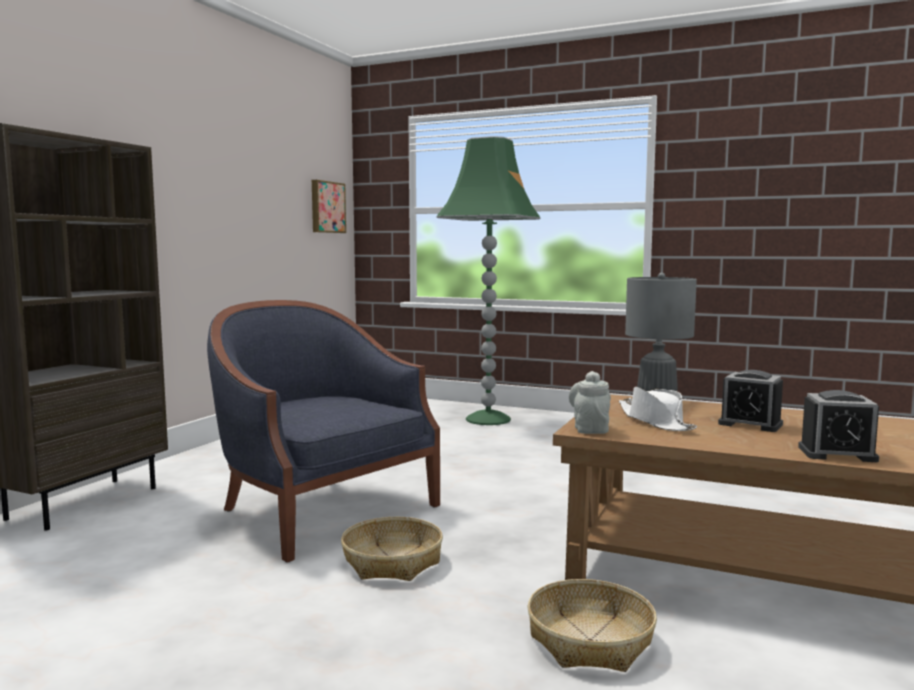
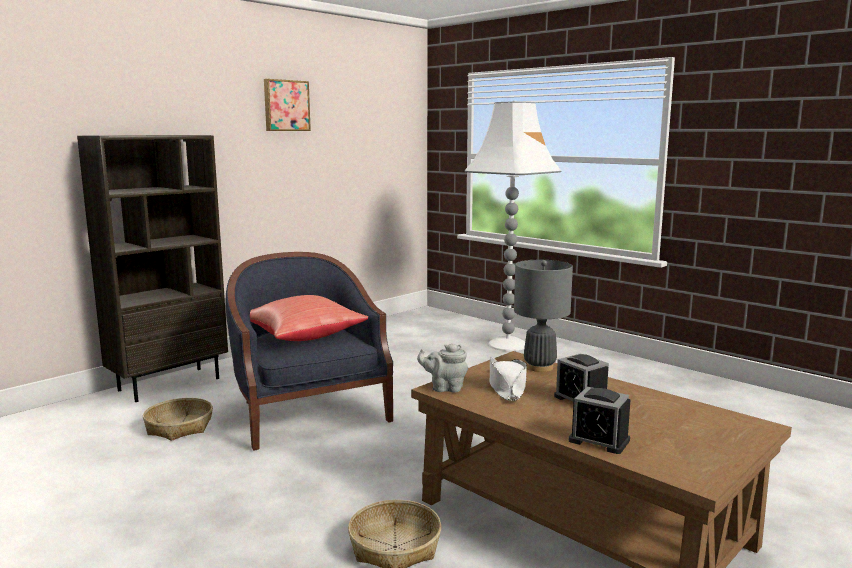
camera: 20 degrees right, 5 degrees up
(315, 406) = (303, 336): none -> red pillow
(326, 207) = (397, 153): picture -> picture (286, 105)
(392, 561) = (320, 462): basket -> basket (179, 427)
(489, 419) = (508, 345): green floor lamp -> white floor lamp
(590, 429) = (445, 388): grey teapot -> grey teapot turned 105 degrees counterclockwise

